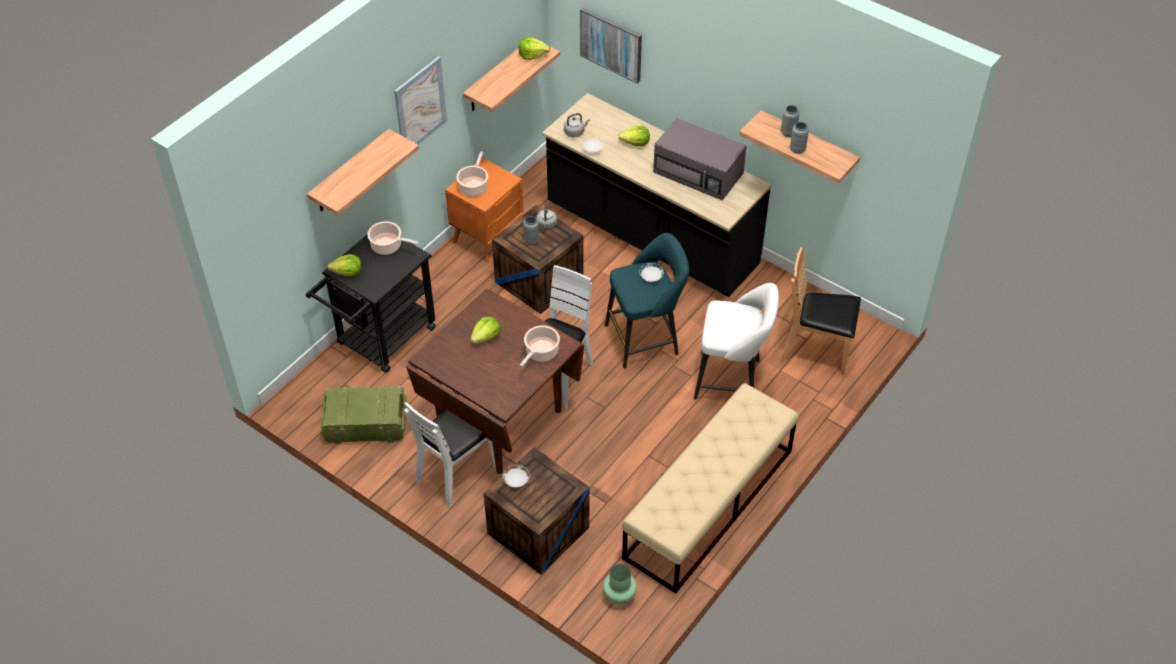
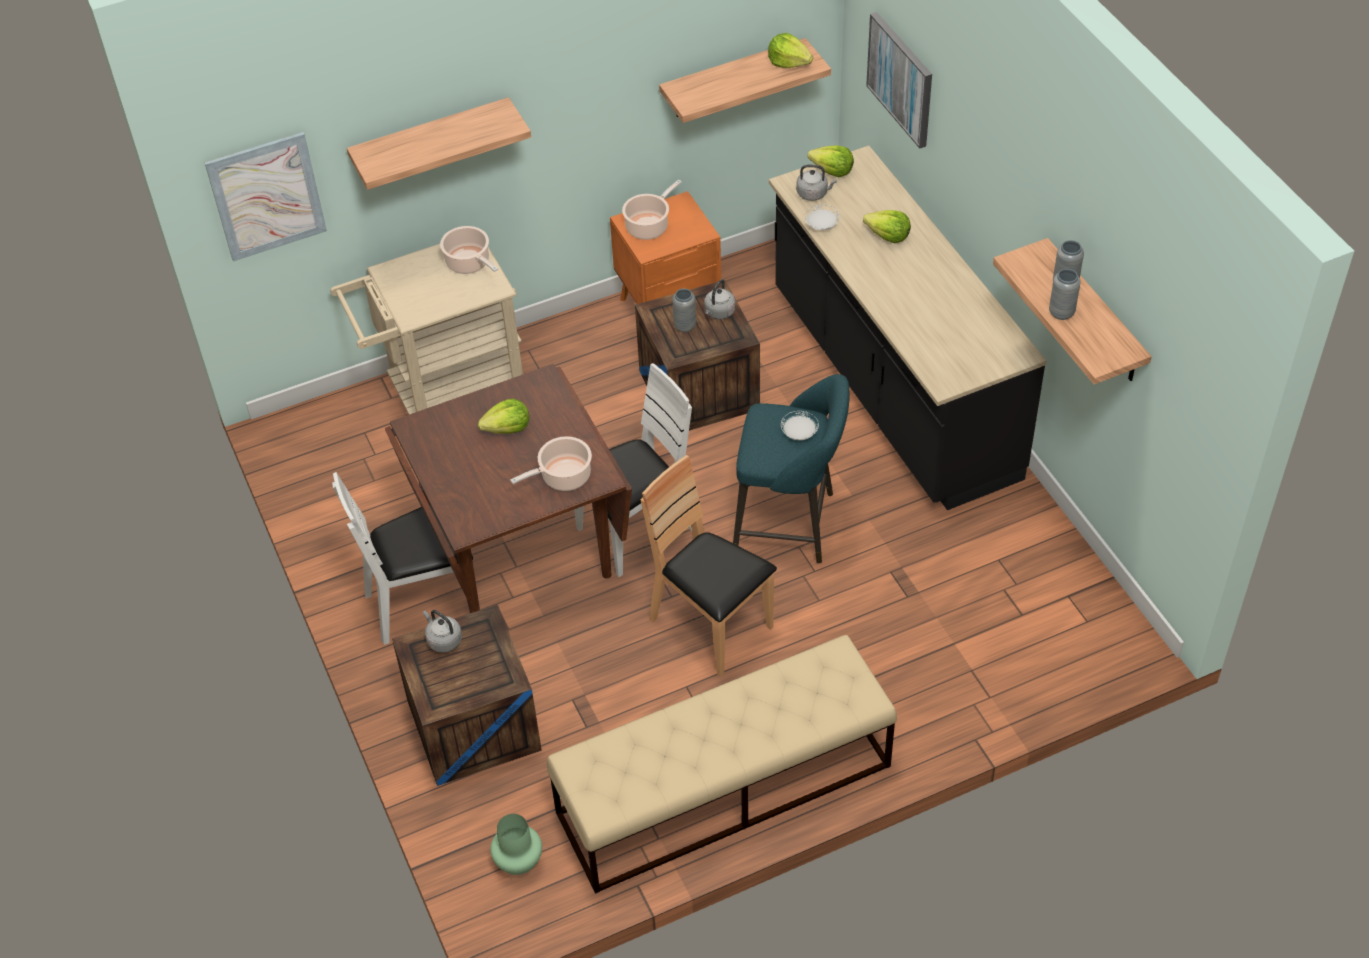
camera: 30 degrees right, 0 degrees up
(347, 272) = (396, 279): lettuce -> lettuce (832, 171)
(367, 424) = (356, 495): crate -> none
(381, 341) = (445, 394): black cart -> beige cart
(420, 106) = (573, 80): picture -> picture (267, 196)
(516, 480) = (443, 640): white plate -> grey kettle
(699, 173) = (950, 308): grey microwave -> none
(731, 380) = (872, 630): white stool -> none
(816, 351) = (1026, 637): brown chair -> brown chair (710, 626)

